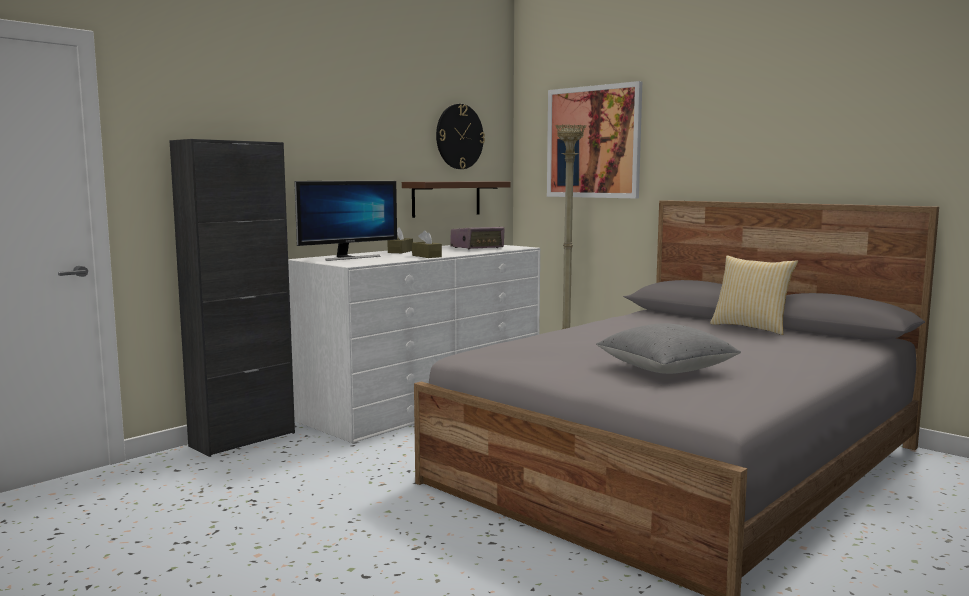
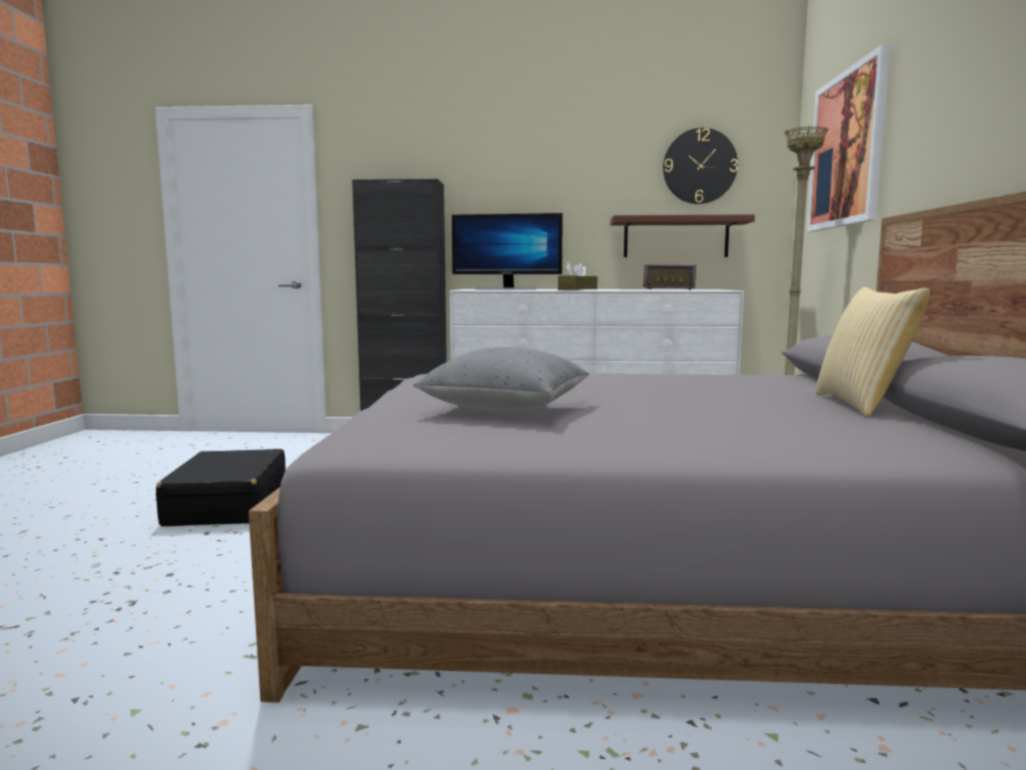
camera: 50 degrees right, 0 degrees up
(296, 553) = (227, 505): none -> black suitcase

